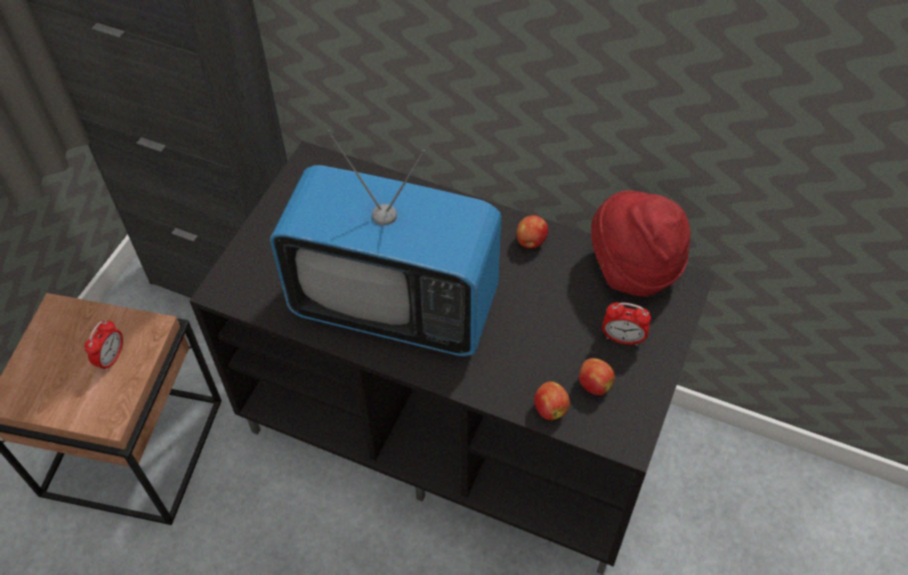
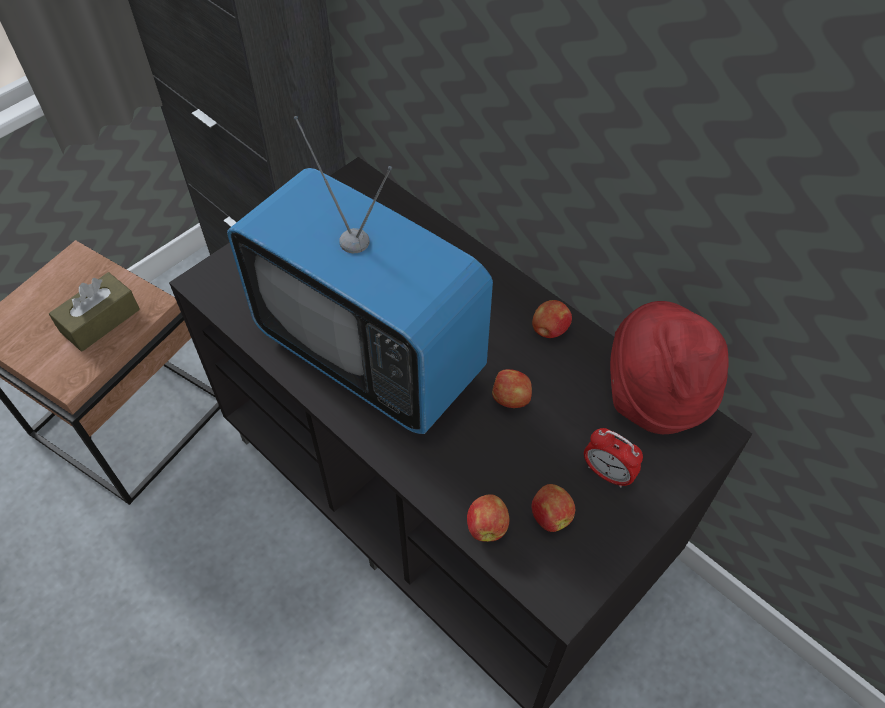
camera: 20 degrees right, 0 degrees up
(111, 358) = (100, 321): alarm clock -> brown tissue box
(525, 305) = (511, 399): none -> apple

